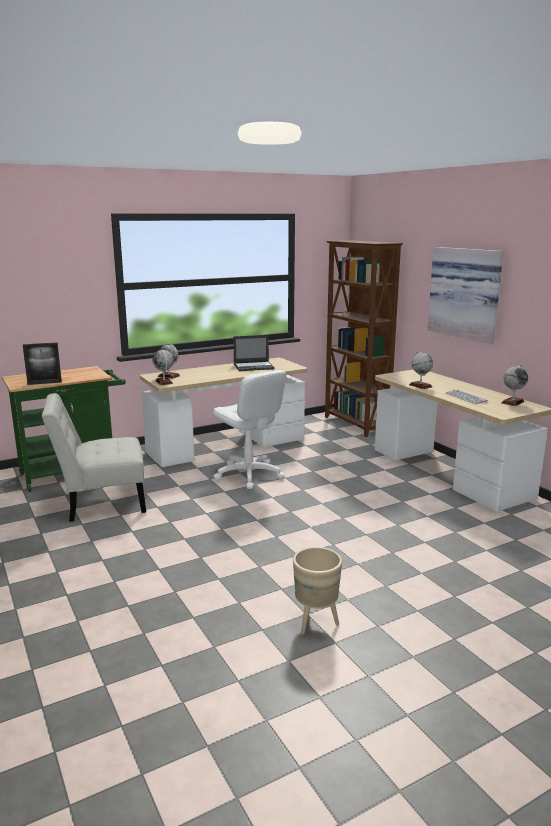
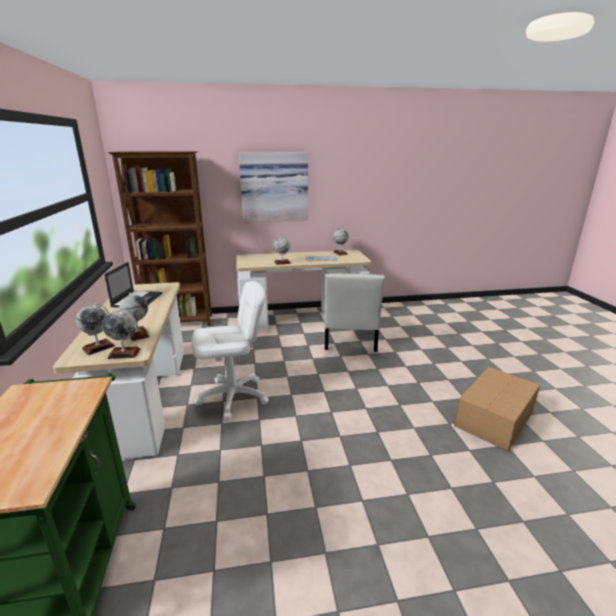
camera: 70 degrees left, 5 degrees up
(44, 383) = (55, 448): picture frame -> none
(101, 503) = (217, 532): white chair -> white chair (350, 341)
(194, 379) = (138, 334): none -> globe
(316, 623) = (495, 418): beige planter -> cardboard box

